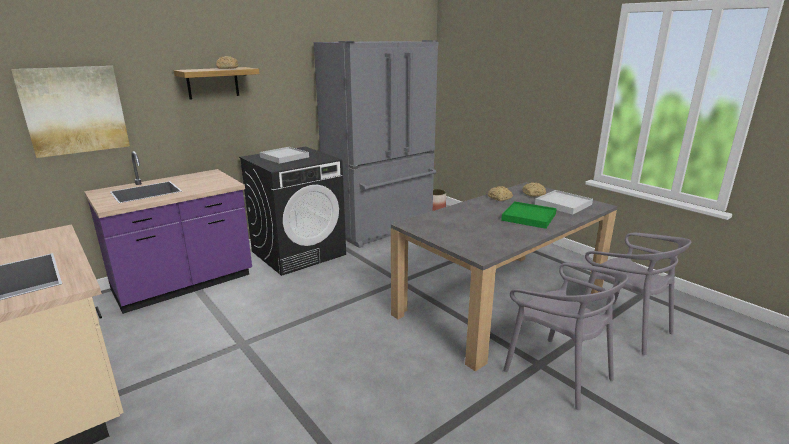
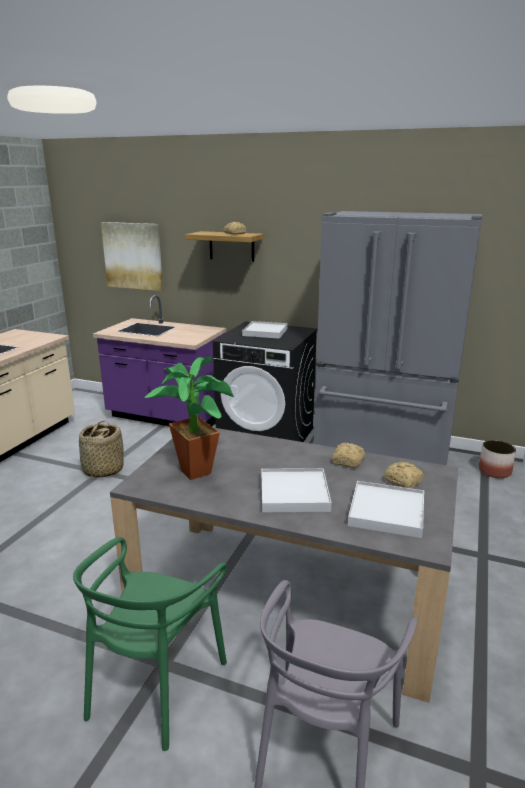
camera: 60 degrees right, 0 degrees up
(240, 342) = (103, 470): none -> basket
(472, 234) = (196, 469): none -> potted plant
(528, 217) = (294, 493): green tray -> white tray
(558, 372) = (155, 685): grey chair -> green chair

